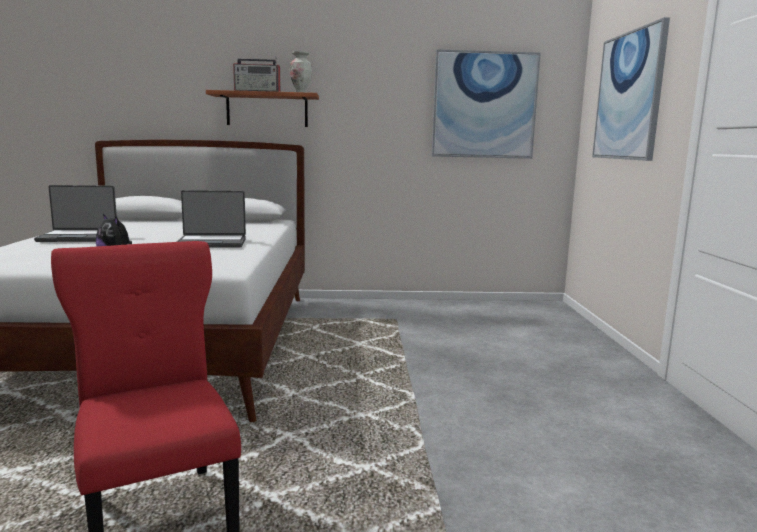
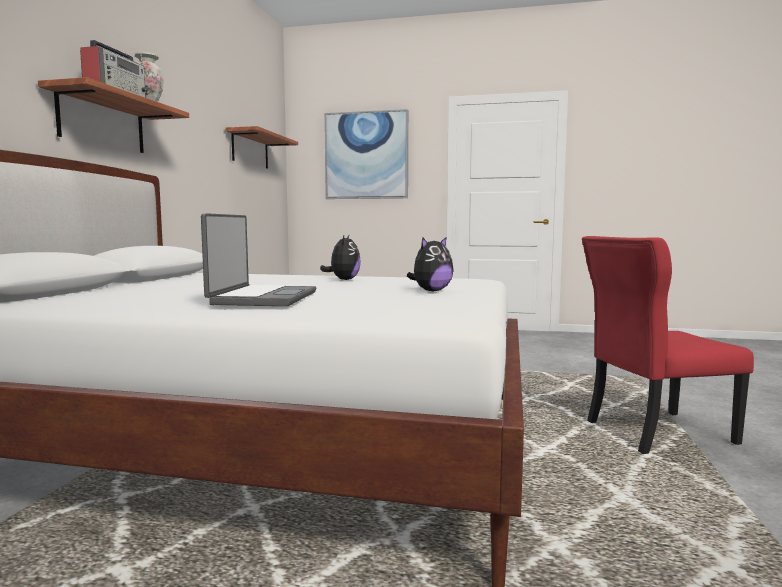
camera: 75 degrees left, 5 degrees down
(212, 243) = (343, 280): laptop -> plush toy
(484, 105) = (250, 150): picture -> shelf

